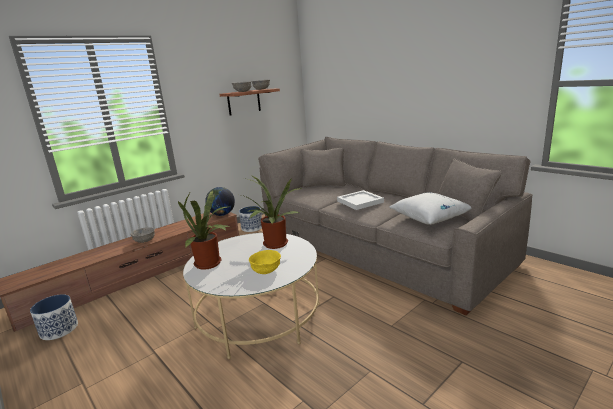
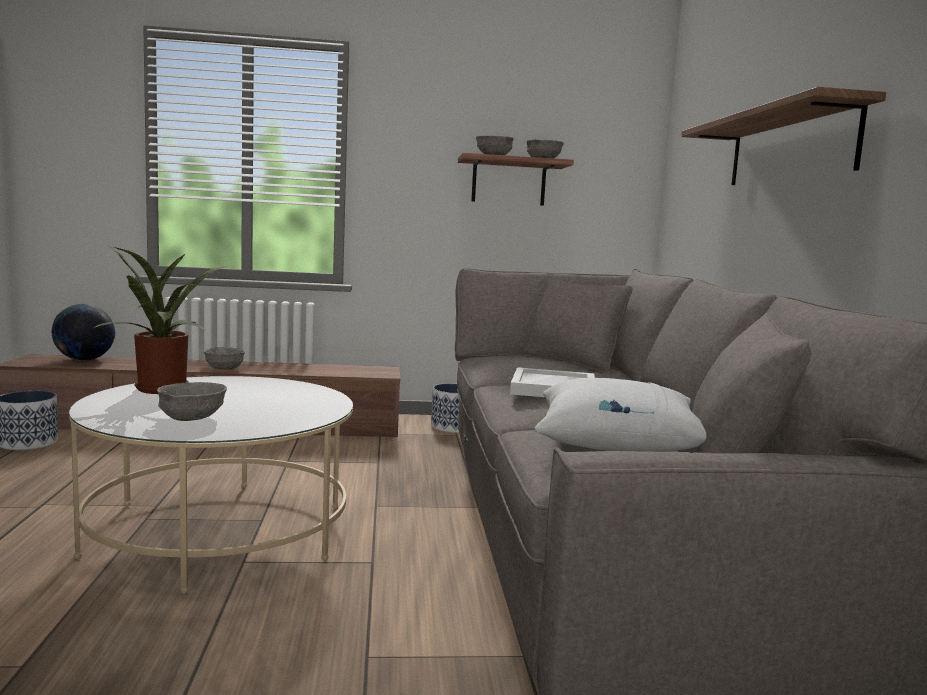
camera: 35 degrees right, 10 degrees down
(222, 215) = (380, 373): globe -> globe (84, 360)
(266, 270) = (192, 418): yellow bowl -> grey bowl
(274, 245) = (290, 401): potted plant -> none
(394, 82) = (789, 148): none -> shelf

